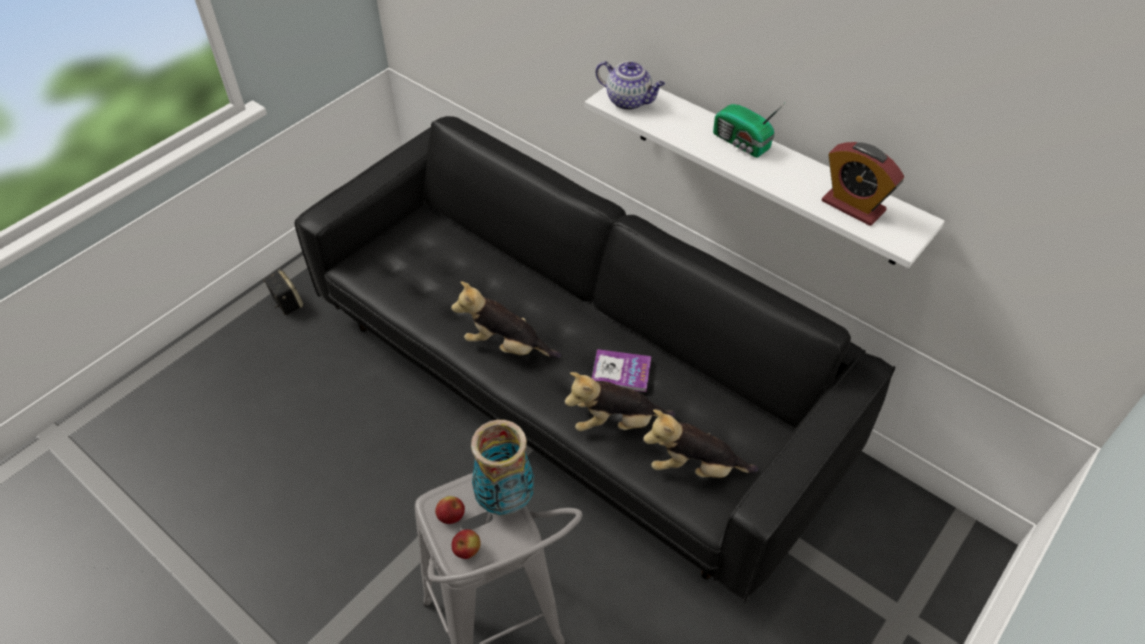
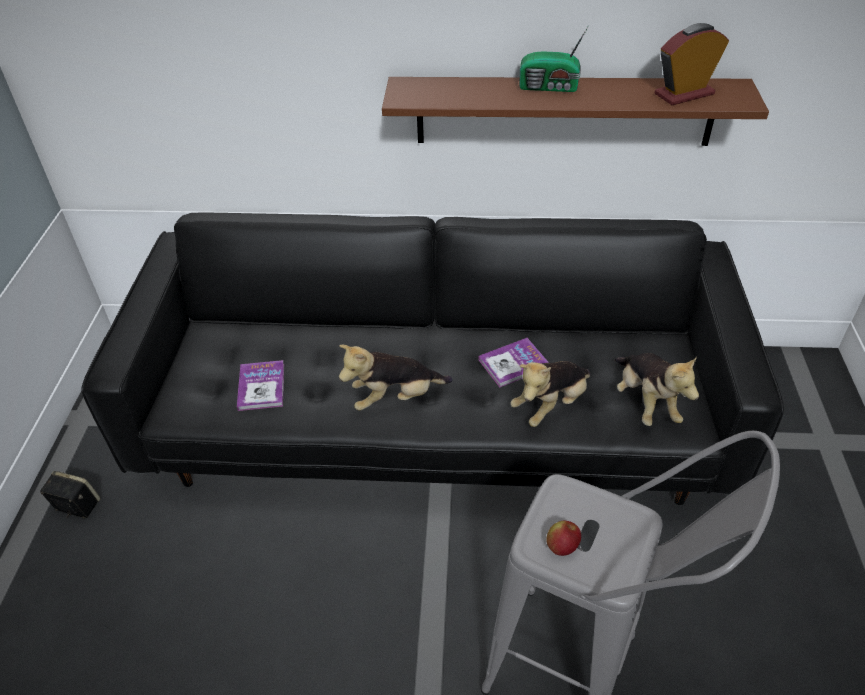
camera: 35 degrees left, 5 degrees down
(424, 283) = (261, 387): none -> book
(467, 550) = (610, 566): apple -> none
(505, 500) = (593, 499): vase -> none
(629, 101) = (421, 93): teapot -> none
(695, 467) = (645, 402): plush toy -> plush toy turned 75 degrees counterclockwise
(765, 168) = (564, 111): white shelf -> brown shelf
(853, 206) = (684, 94): alarm clock -> alarm clock turned 150 degrees clockwise

